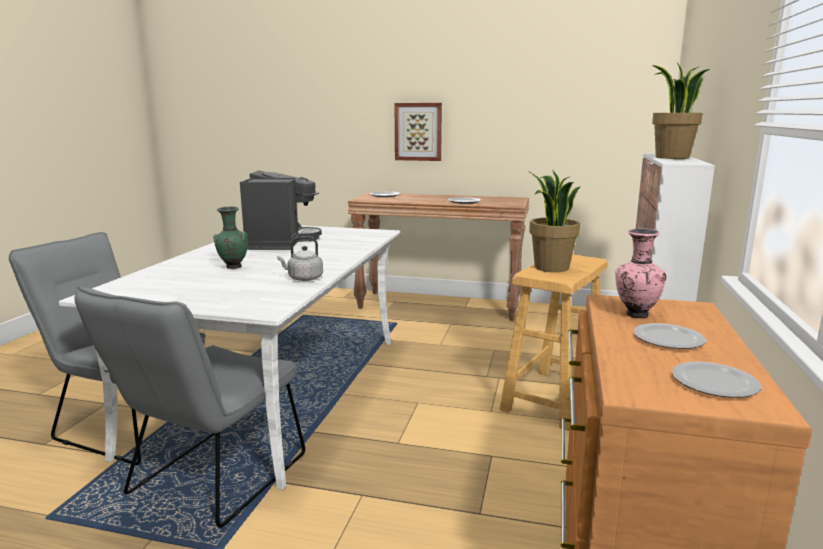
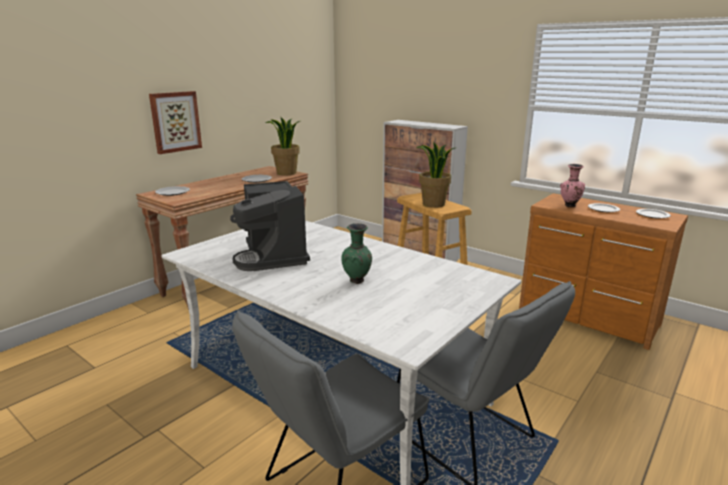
camera: 65 degrees left, 5 degrees up
(279, 242) = (273, 256): coffee machine -> coffee machine turned 135 degrees counterclockwise
(303, 278) = (419, 261): grey kettle -> none
(671, 157) = (420, 123): potted plant -> potted plant (286, 173)

